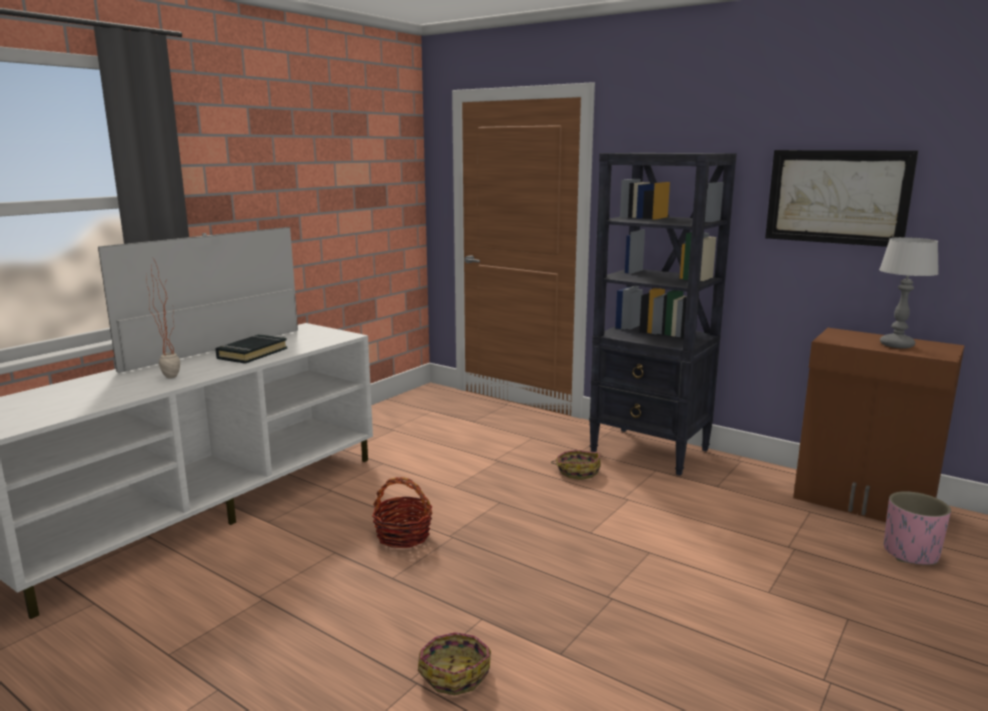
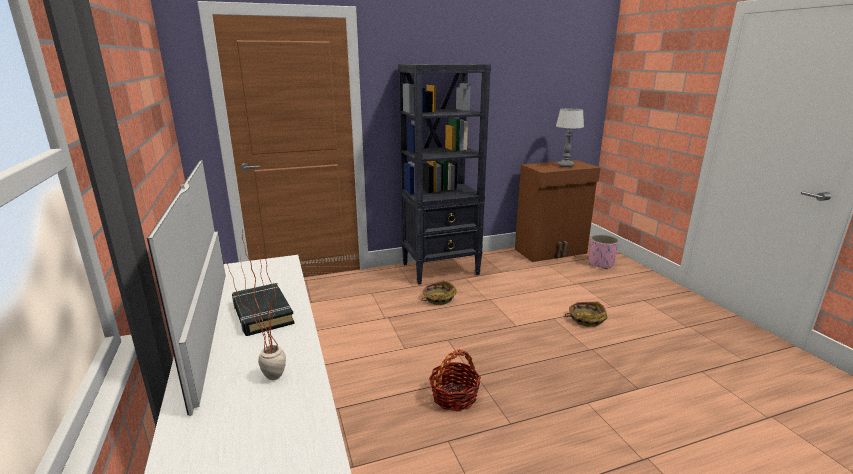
camera: 55 degrees left, 5 degrees up
(455, 673) = (642, 436): basket -> basket (585, 319)
(837, 197) = (519, 89): picture -> none

